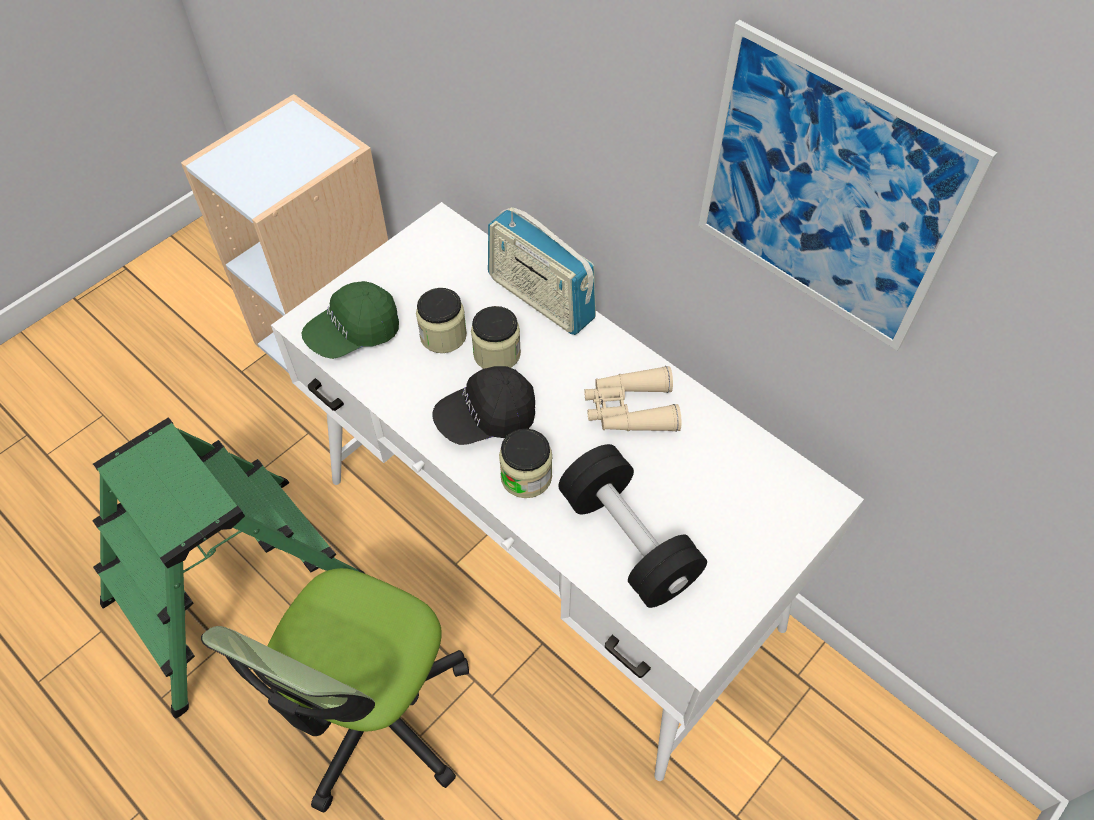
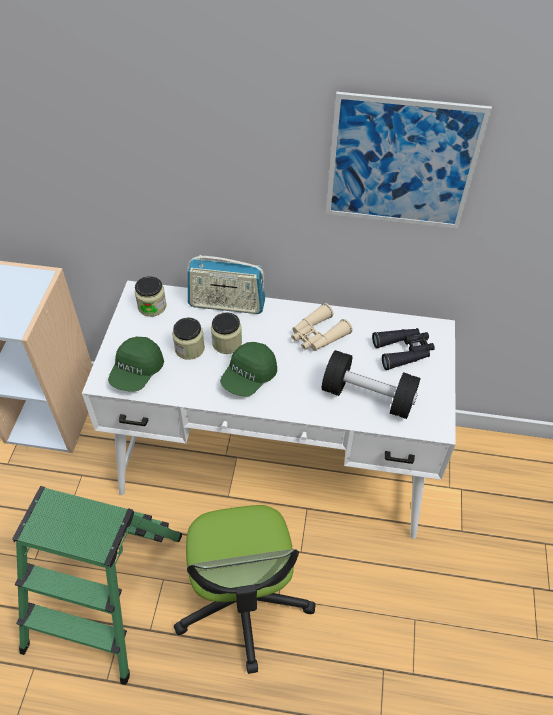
camera: 35 degrees left, 5 degrees down
(486, 417) = (249, 377): black cap -> green cap
(526, 476) = (294, 394): jar -> jar (152, 306)
(738, 503) = (403, 351): none -> black binoculars

